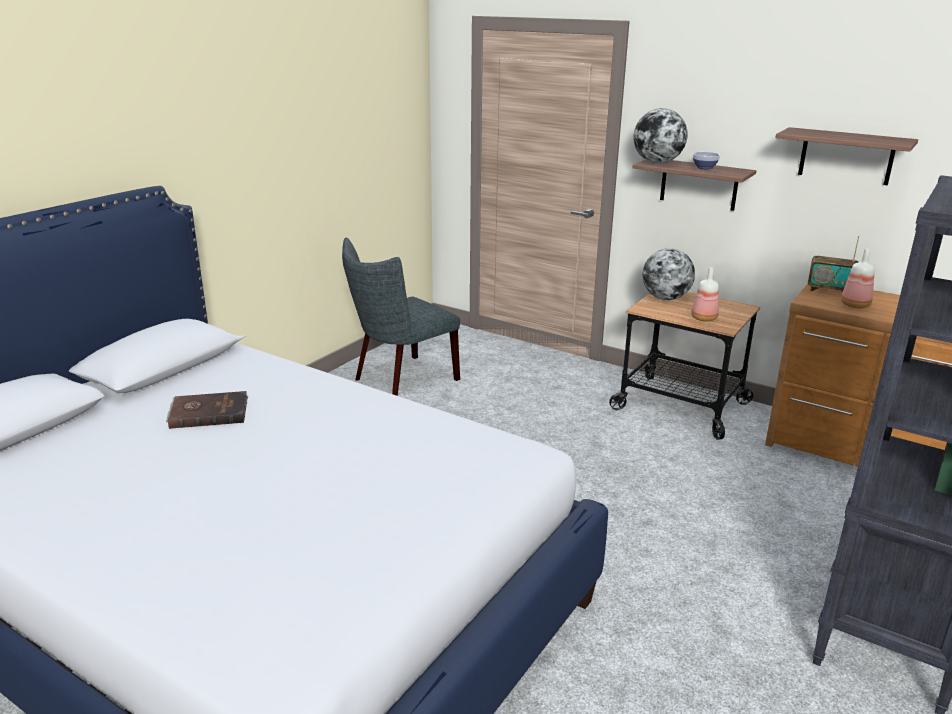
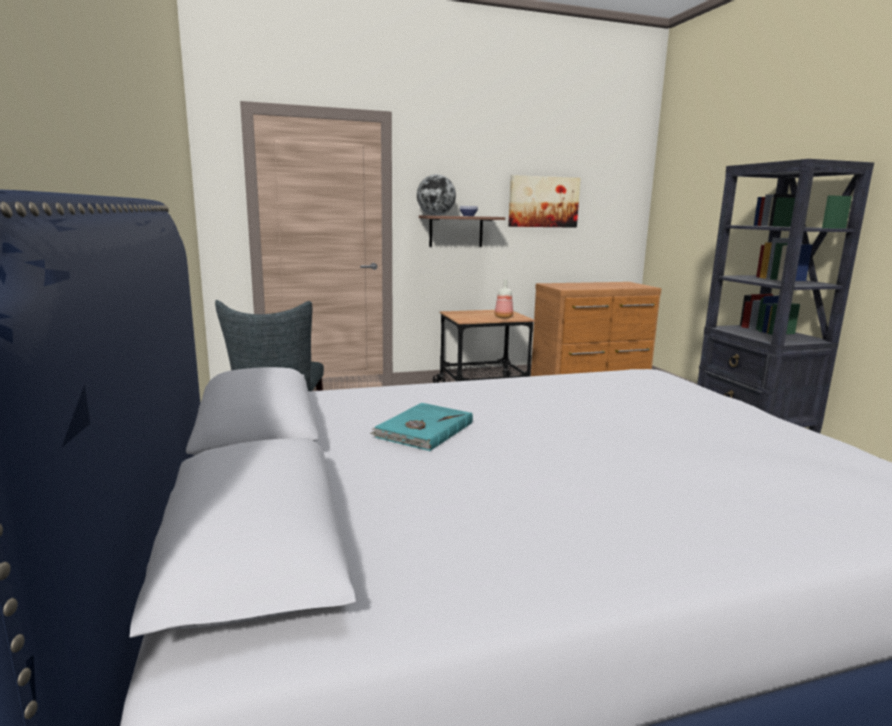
camera: 50 degrees left, 10 degrees down
(208, 412) = (423, 430): brown book -> turquoise book
(665, 298) = (460, 314): globe -> none
(830, 290) = (557, 285): radio -> none
(846, 156) = (543, 202): shelf -> picture
(854, 305) = (583, 287): bottle -> none

